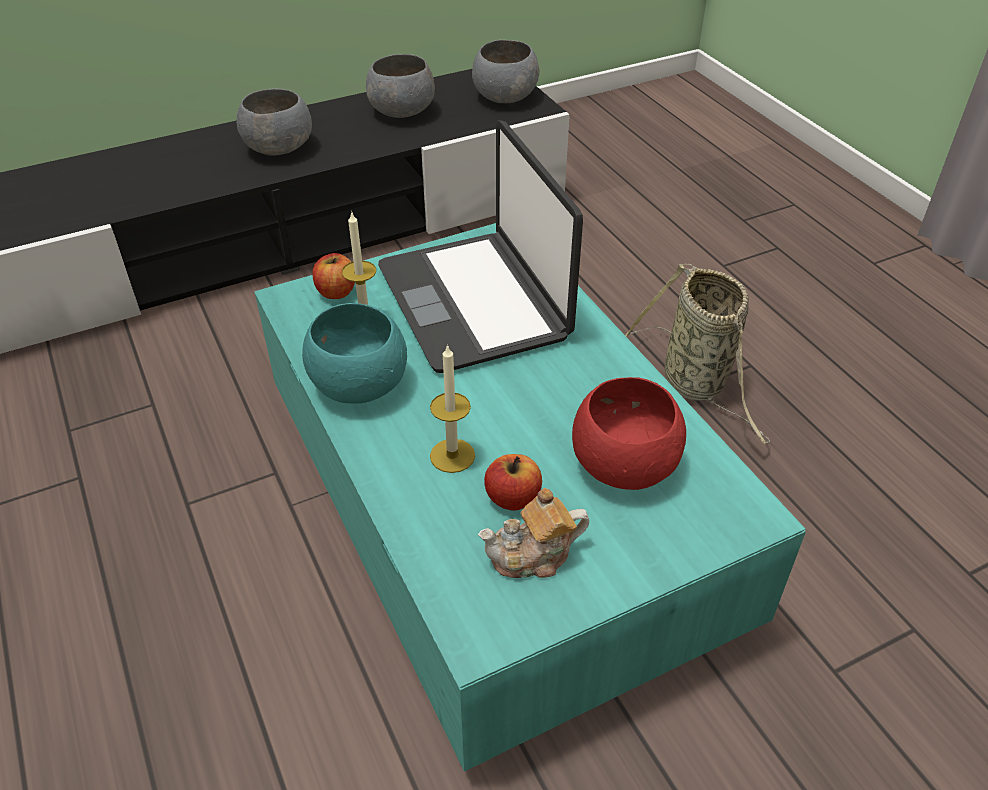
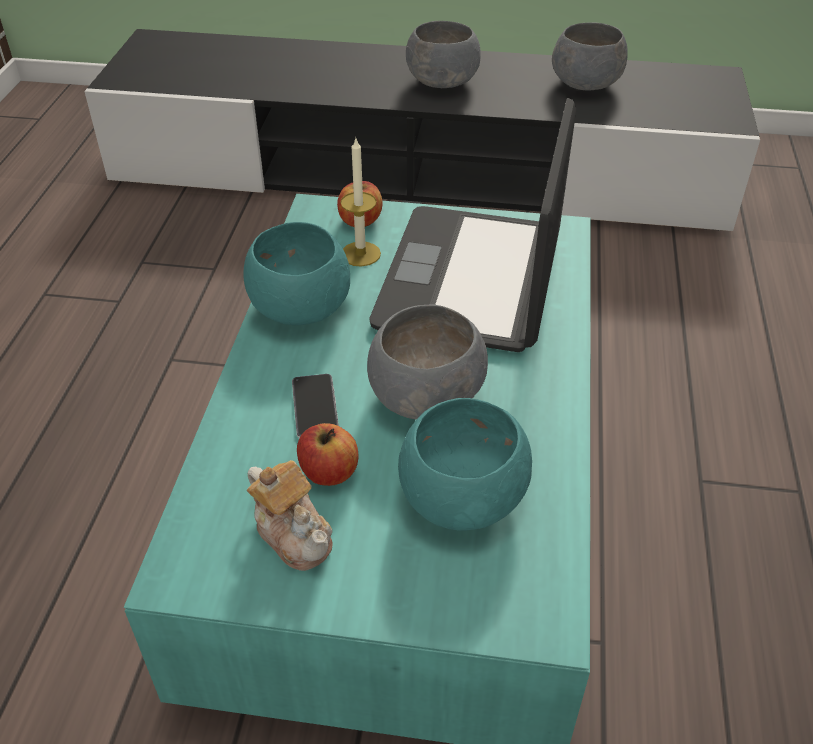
camera: 35 degrees right, 0 degrees up
(452, 455) = (315, 407): candle -> phone
(504, 97) = (703, 101): grey bowl -> grey bowl (423, 396)
(533, 556) = (294, 534): teapot -> teapot turned 150 degrees counterclockwise
(623, 465) = (460, 498): red bowl -> turquoise bowl
(697, 385) = (716, 482): basket -> none

